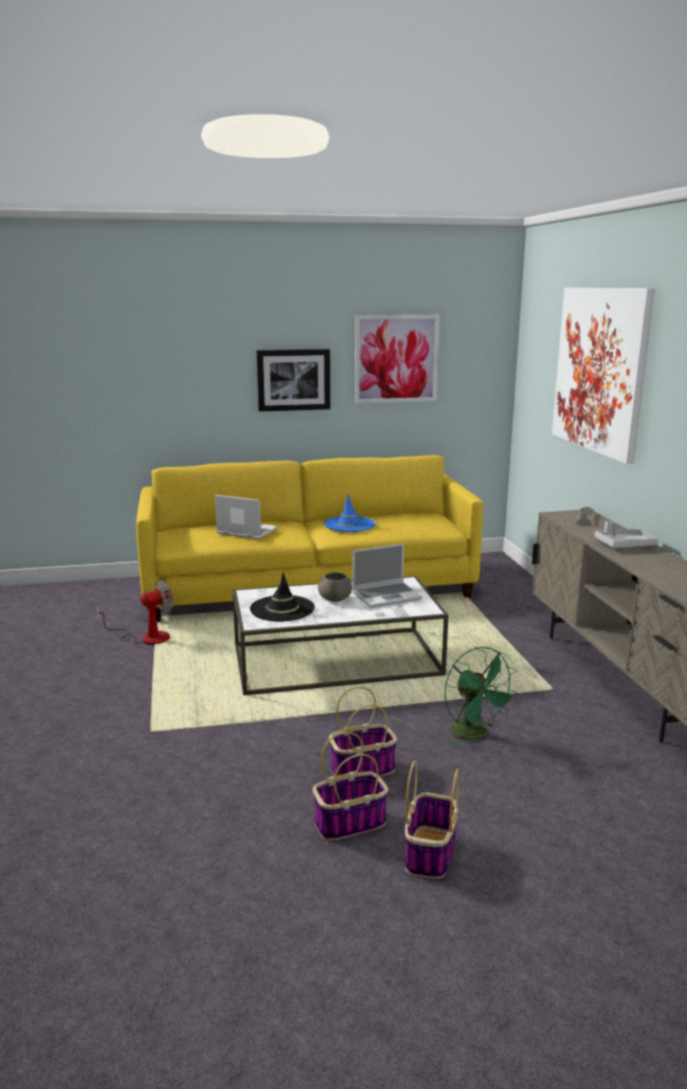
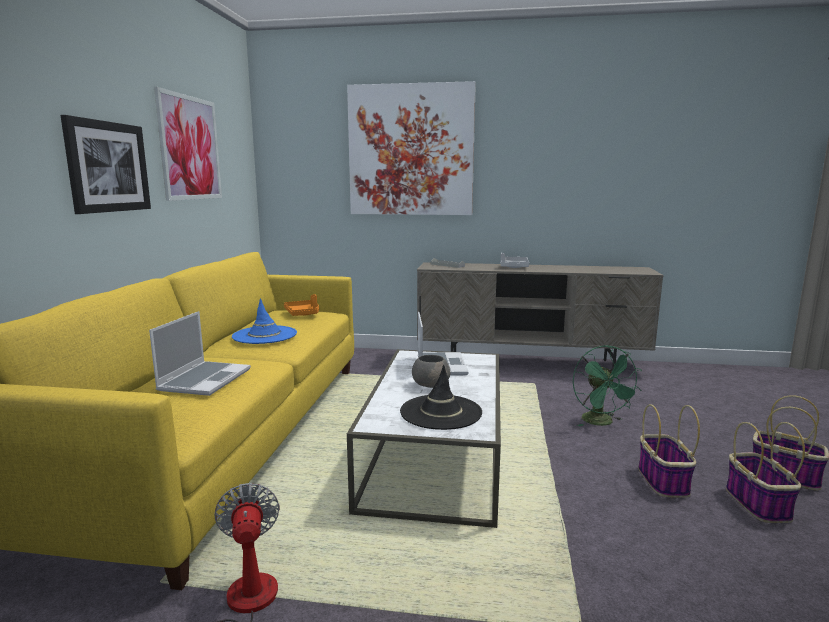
camera: 70 degrees left, 5 degrees down
(246, 532) = (205, 379): laptop -> laptop turned 150 degrees clockwise
(422, 521) = (303, 314): none -> orange tray
(475, 735) = (601, 423): green fan -> green fan turned 90 degrees clockwise

